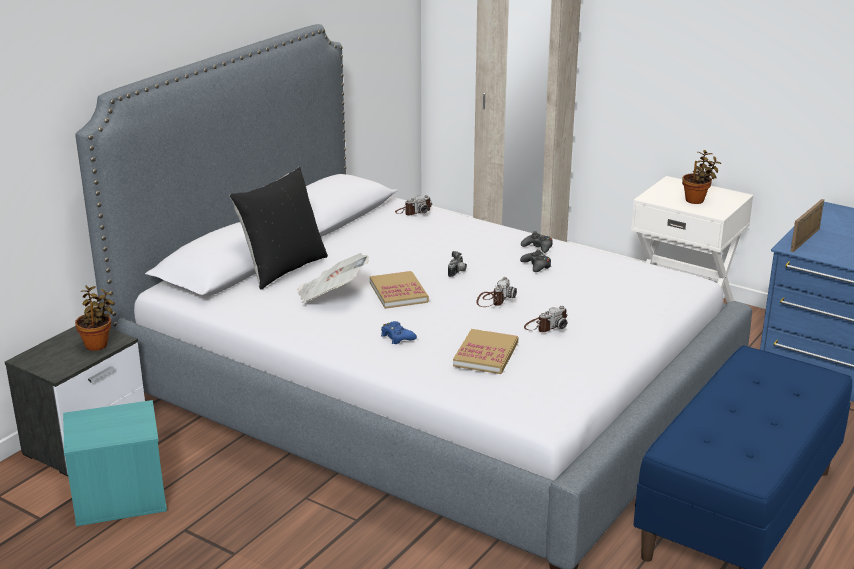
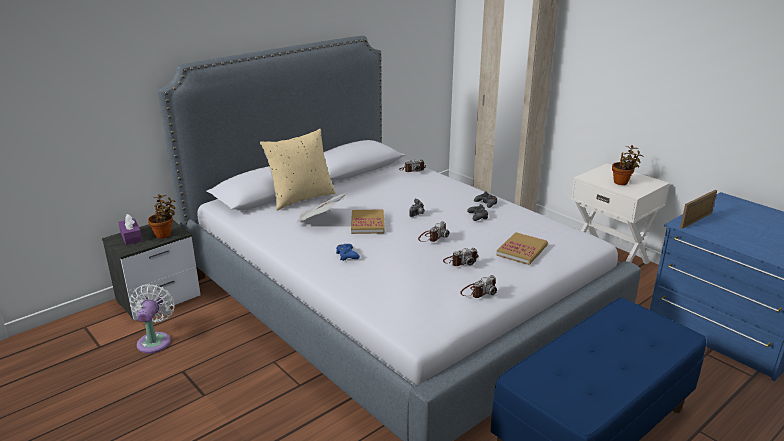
camera: 15 degrees right, 0 degrees up
(50, 354) = (131, 237): none -> purple tissue box
(118, 498) = (155, 340): turquoise storage box -> white fan
(283, 268) = (301, 198): black pillow -> beige pillow
(486, 354) = (402, 277): book -> book (522, 250)
(587, 359) = (478, 291): none -> camera

